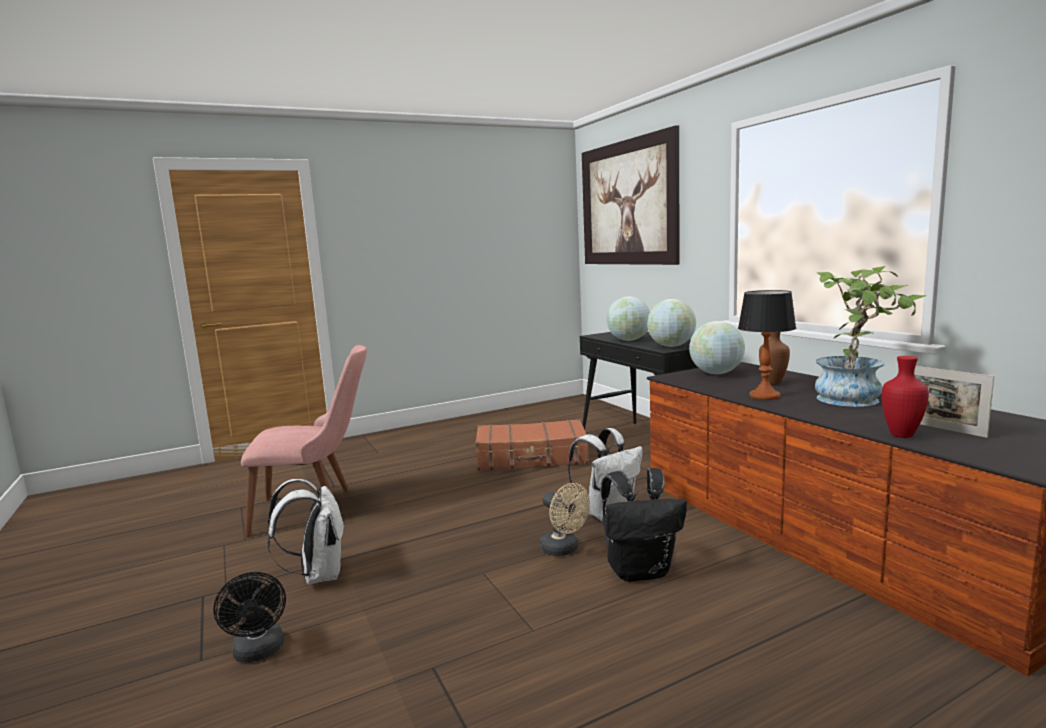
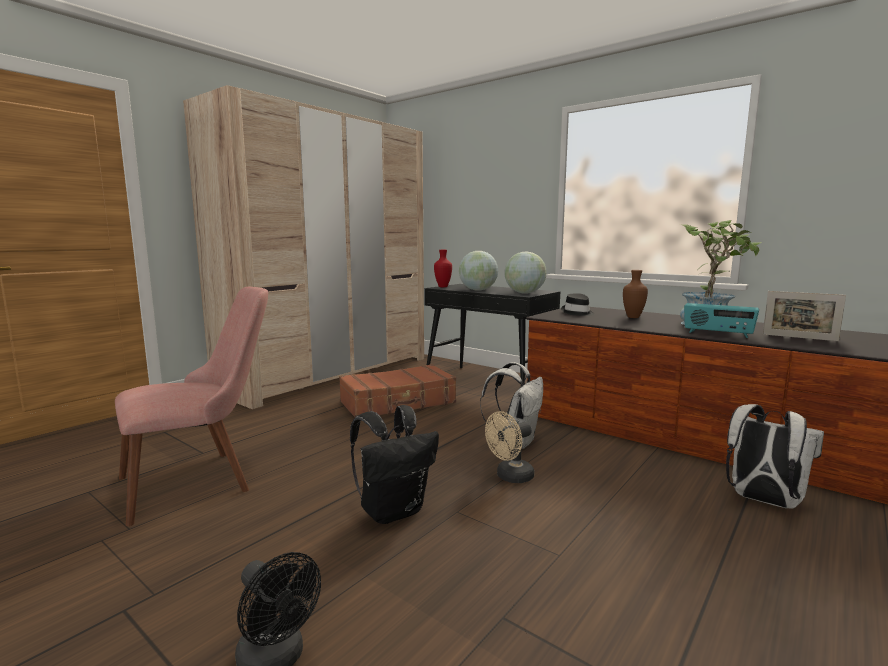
camera: 25 degrees left, 0 degrees up
(318, 575) = (272, 550): white backpack -> white backpack (762, 501)
(497, 420) = (331, 374): none -> beige wardrobe
(564, 550) = (510, 477): beige fan -> beige fan turned 120 degrees clockwise
(627, 203) = (448, 173): picture -> none
(640, 571) = (592, 484): black backpack -> black backpack (393, 511)
(716, 373) = (577, 313): globe -> black hat
(765, 396) = (647, 325): table lamp -> none
(830, 415) = (717, 334): none -> radio
(901, 435) = (789, 343): red vase -> red vase (443, 287)

